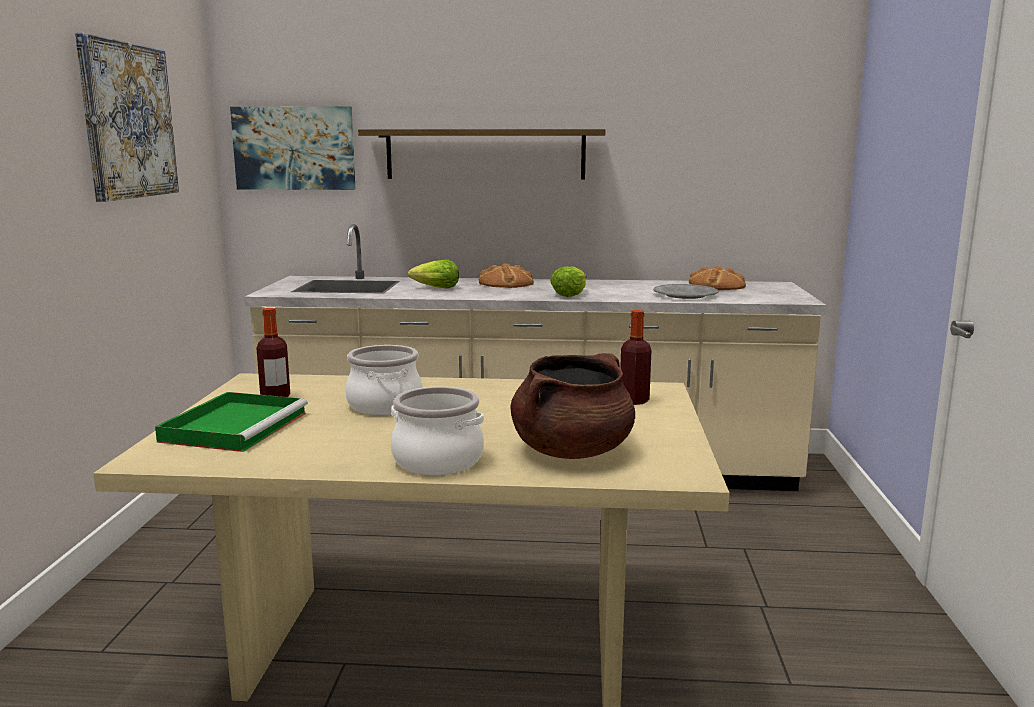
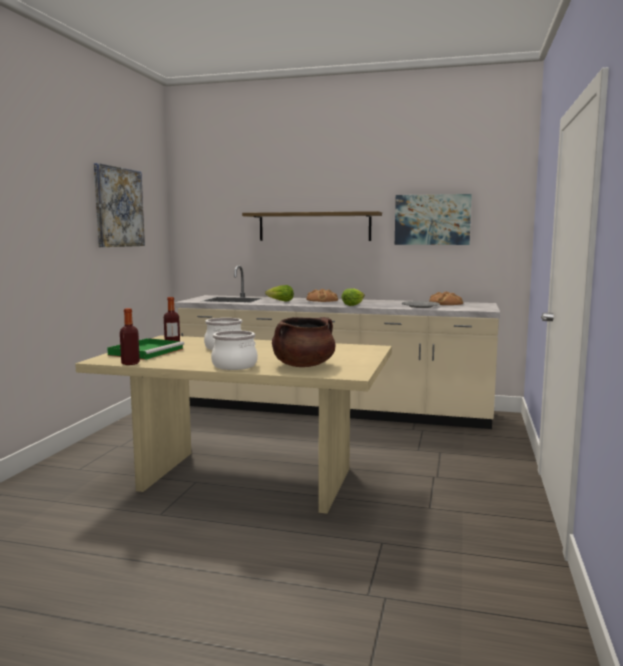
camera: 10 degrees right, 5 degrees down
(294, 148) = (210, 224): picture -> picture (432, 219)
(634, 401) = (355, 351): bottle -> bottle (130, 363)

